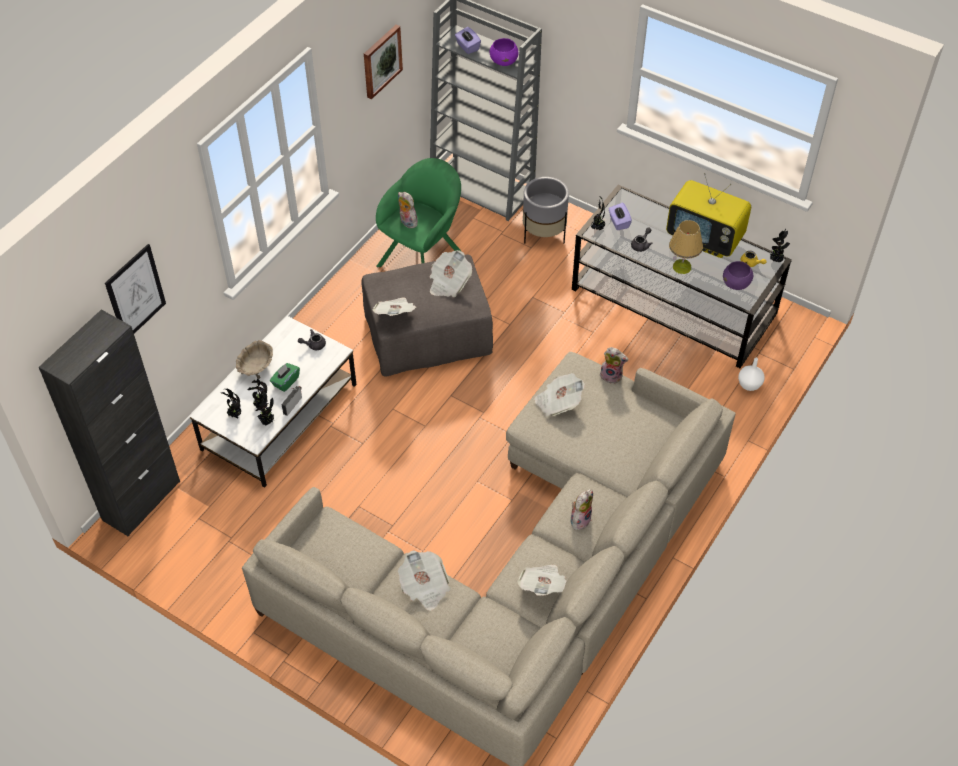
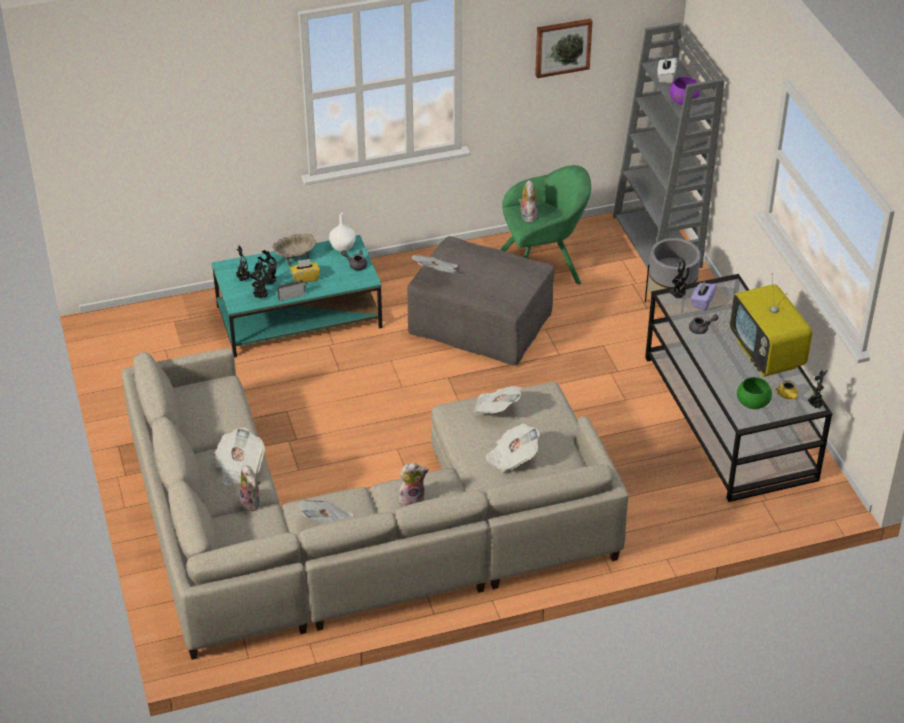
camera: 40 degrees right, 10 degrees down
(135, 293) = (193, 114): picture -> none
(141, 500) = (140, 315): black cabinet -> none
(279, 417) = (297, 317): white coffee table -> turquoise coffee table
(285, 382) = (305, 278): green tissue box -> yellow tissue box
(448, 283) = (506, 274): newspaper -> newspaper (512, 458)
(467, 47) = (666, 77): purple tissue box -> white tissue box
(612, 376) = (566, 417): plush toy -> plush toy (252, 503)
(682, 267) = (718, 364): table lamp -> none
(736, 284) = (753, 403): purple bowl -> green bowl
(749, 385) = (721, 519): white vase -> white vase (342, 248)

